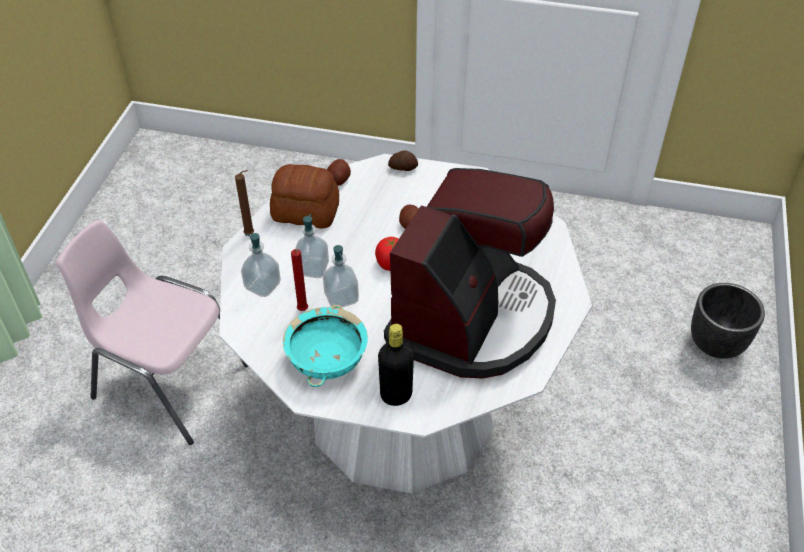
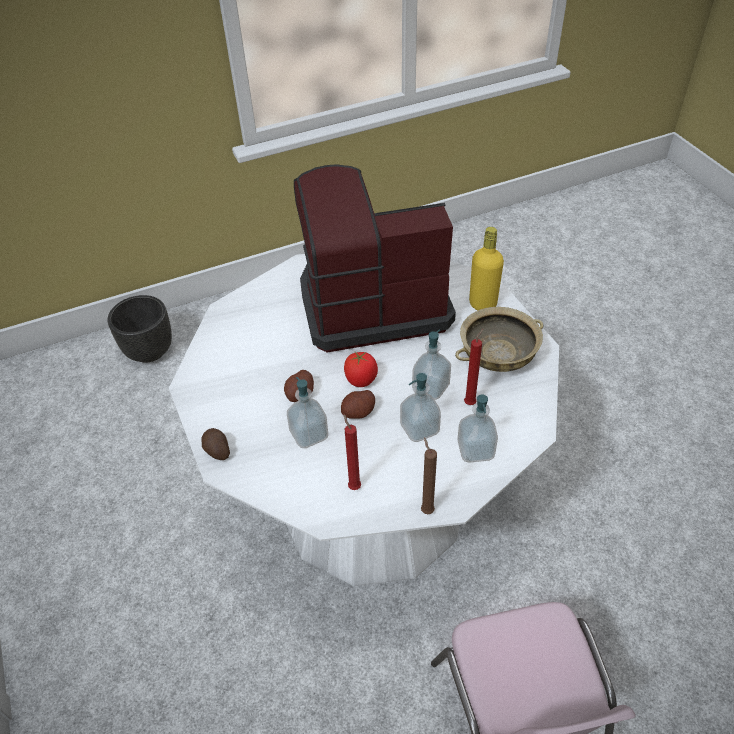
camera: 125 degrees left, 0 degrees up
(306, 212) = (353, 486): bread -> red candle
(327, 359) = (497, 357): turquoise bowl -> beige bowl
(338, 179) = (280, 492): potato -> potato (358, 412)
(369, 212) = (309, 434): none -> soap dispenser
(396, 395) = (482, 304): black bottle -> yellow bottle

